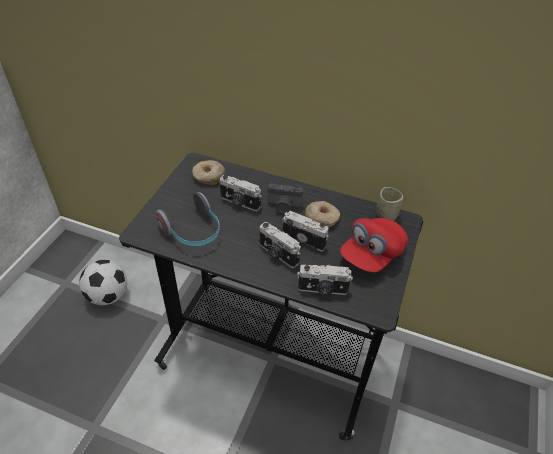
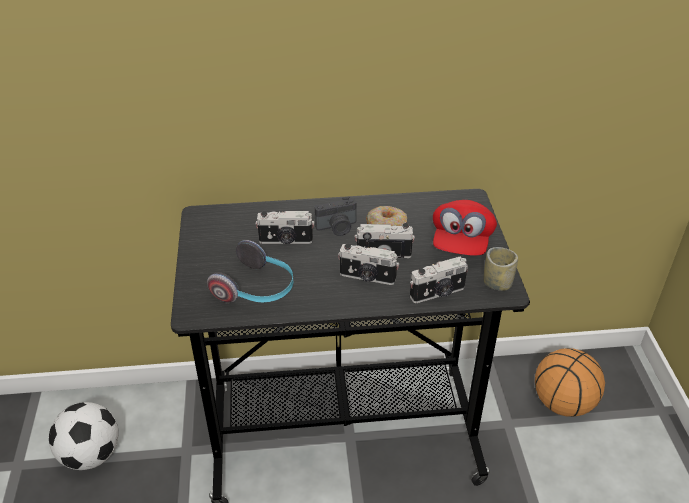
camera: 25 degrees left, 5 degrees down
(208, 176) = (227, 226): donut -> none
(386, 215) = (448, 199): cup -> cup (497, 283)
(449, 408) = (564, 403): none -> basketball

